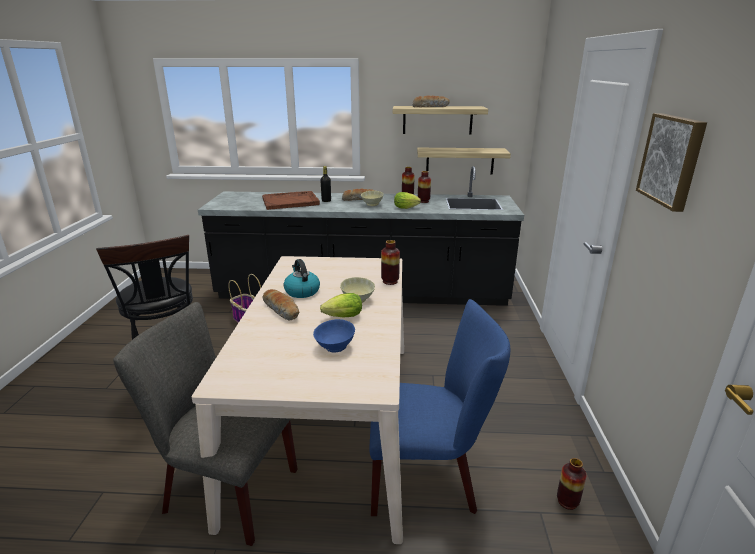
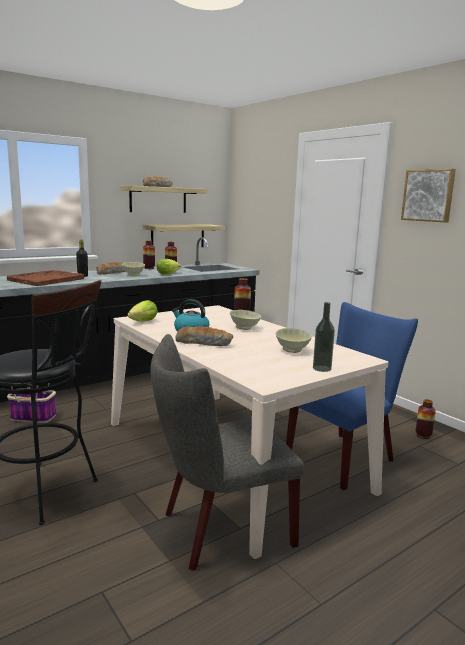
camera: 40 degrees left, 10 degrees down
(306, 385) = (322, 368): none -> bottle
(334, 347) = (292, 350): blue bowl -> beige bowl
(341, 317) = (257, 337): lettuce -> lettuce (142, 322)

